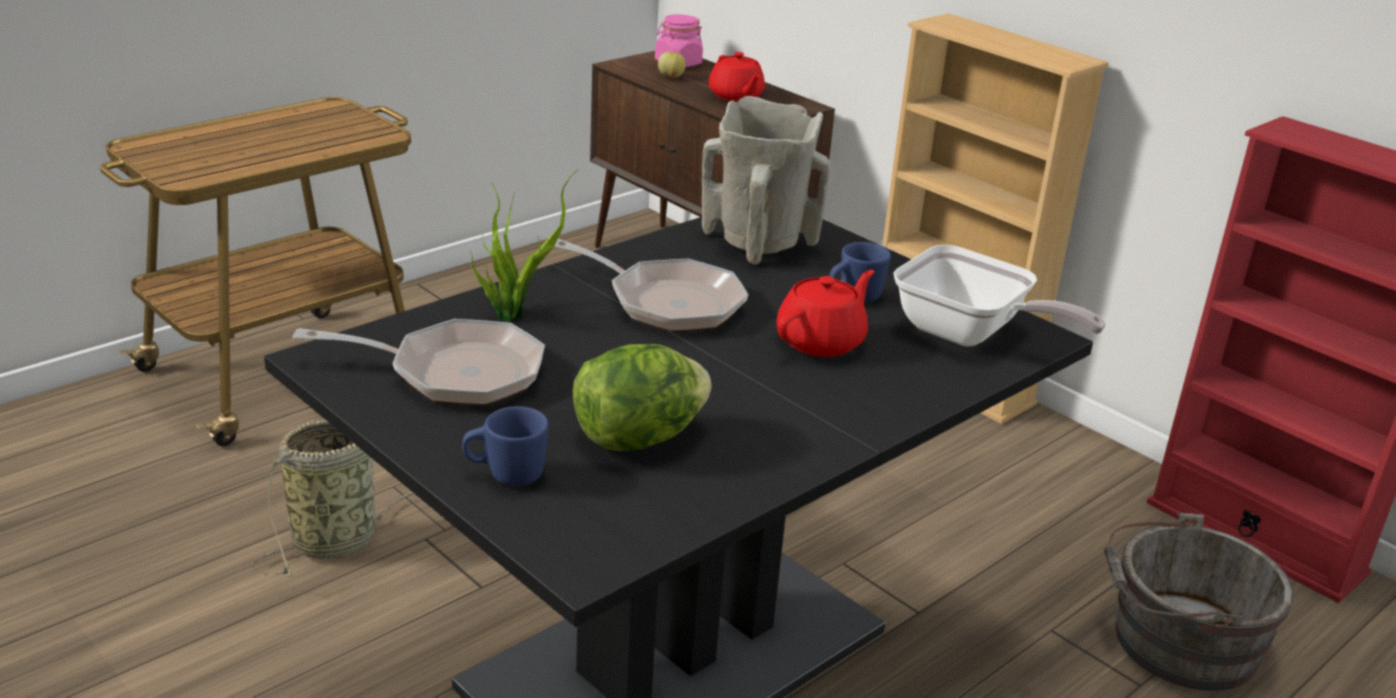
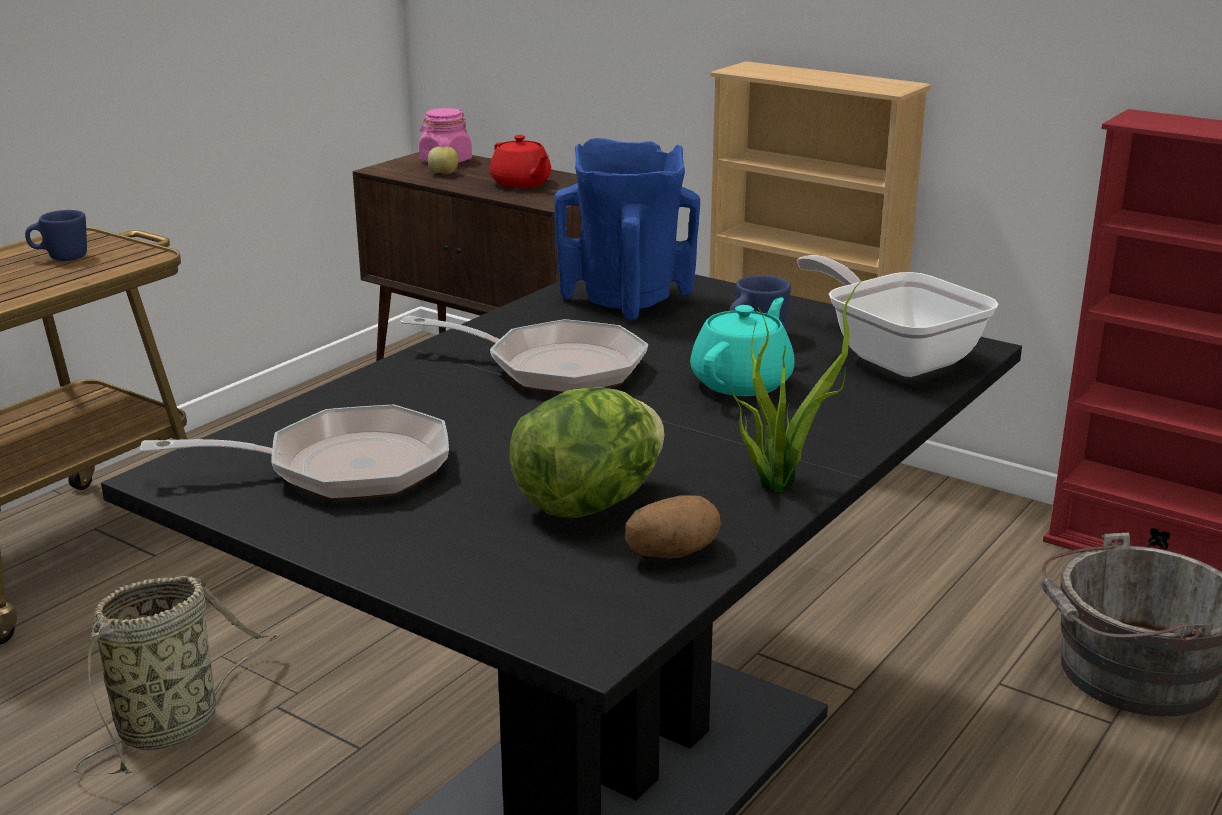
camera: 10 degrees left, 5 degrees down
(505, 475) = (452, 563): blue mug -> blue mug (60, 258)
(513, 313) = (384, 400): potted plant -> potted plant (778, 481)
(685, 496) = (672, 553): none -> potato
(758, 243) = (626, 301): beige vase -> blue vase
(822, 341) = (743, 382): red teapot -> turquoise teapot
(969, 335) = (894, 356): frying pan -> frying pan turned 150 degrees counterclockwise

